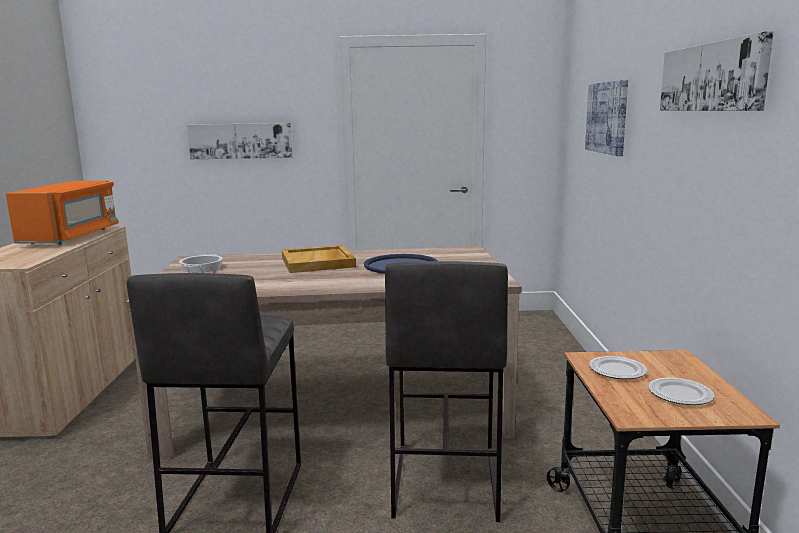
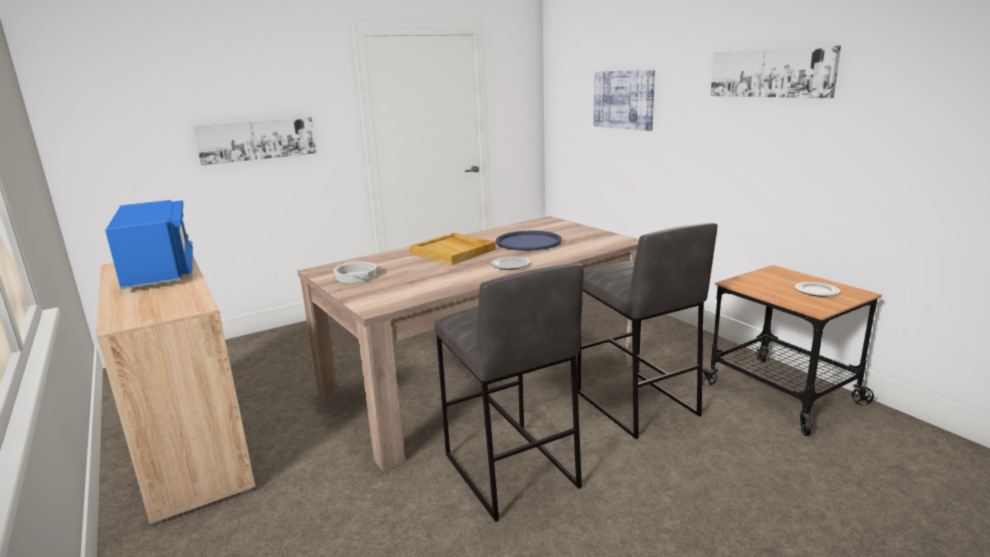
camera: 30 degrees left, 5 degrees up
(71, 237) = (160, 271): orange microwave -> blue microwave
(616, 371) = (763, 286): plate -> plate (509, 265)

